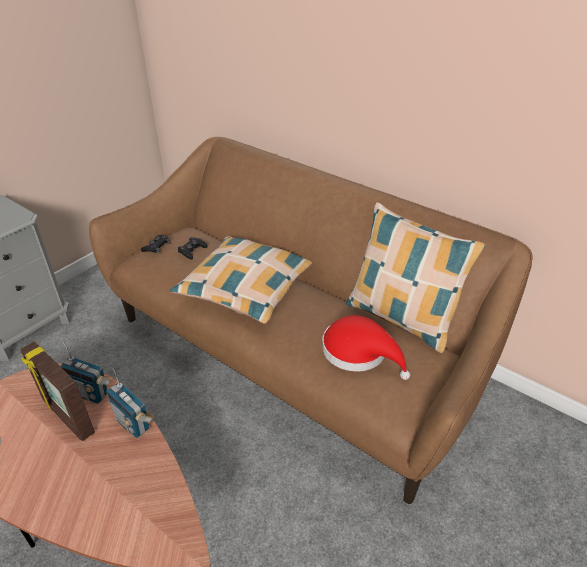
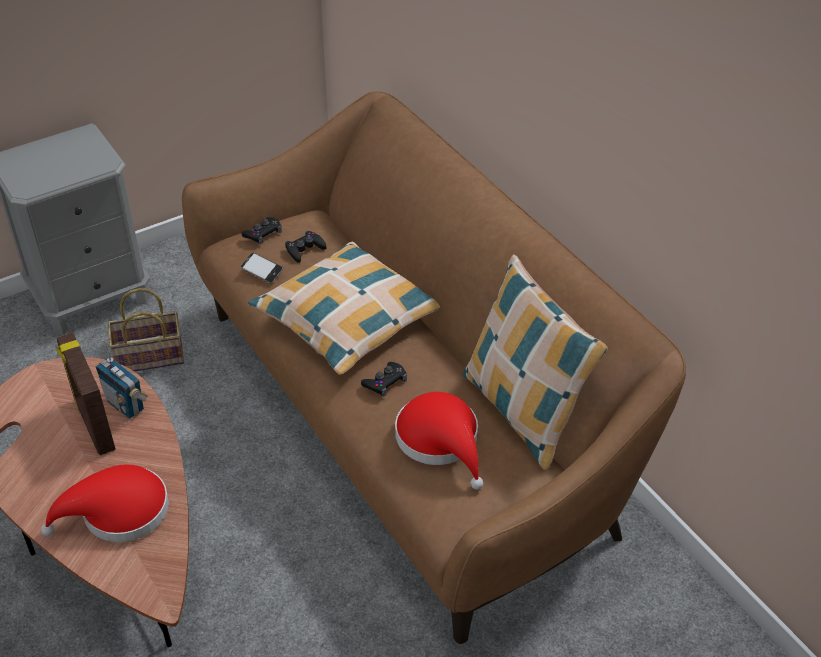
camera: 20 degrees right, 5 degrees up
(84, 360) = (148, 358): none -> basket
(117, 486) = (118, 513): none -> red hat
(134, 424) = (158, 452): radio -> none
(167, 270) = (262, 271): none -> phone
(296, 322) = (385, 382): none -> black game controller

